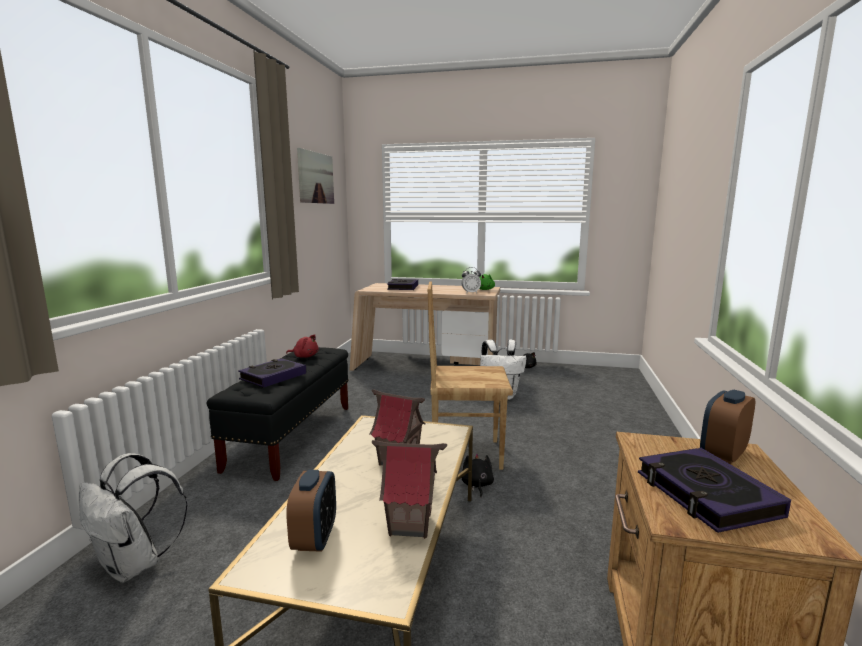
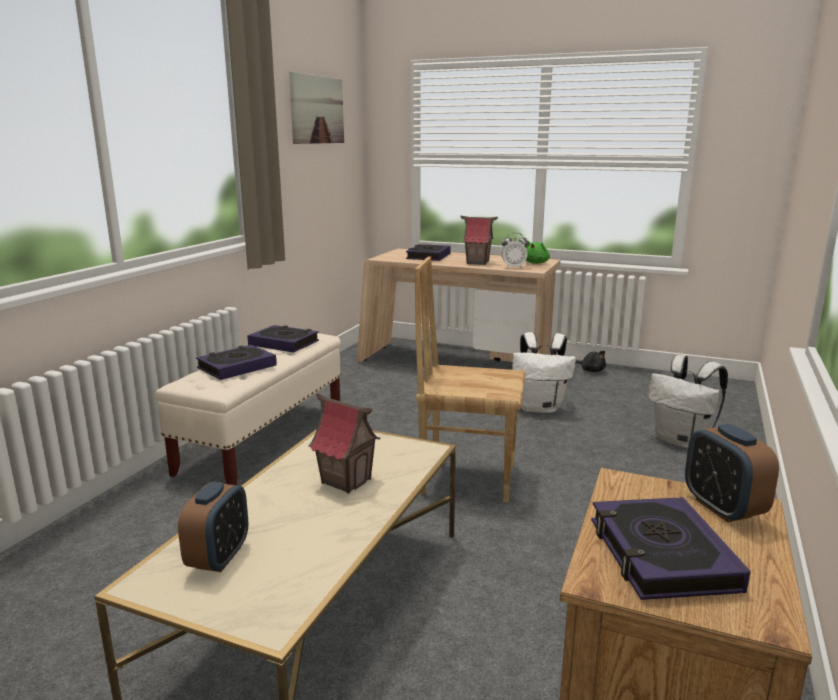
camera: 10 degrees right, 5 degrees up
(135, 565) = (62, 567): white backpack -> white backpack (682, 441)
(292, 437) = (264, 440): black bench -> beige bench
(305, 356) = (284, 343): red plush toy -> book
(410, 525) = (327, 555): toy house -> toy house (477, 262)
(477, 485) = (467, 519): black plush toy -> none
(723, 454) = (722, 508): alarm clock -> alarm clock turned 75 degrees counterclockwise

